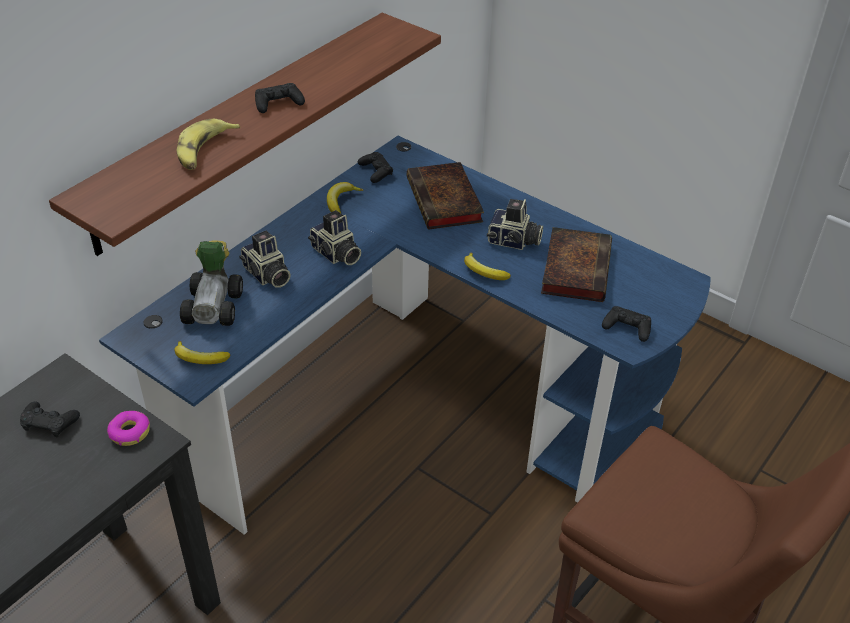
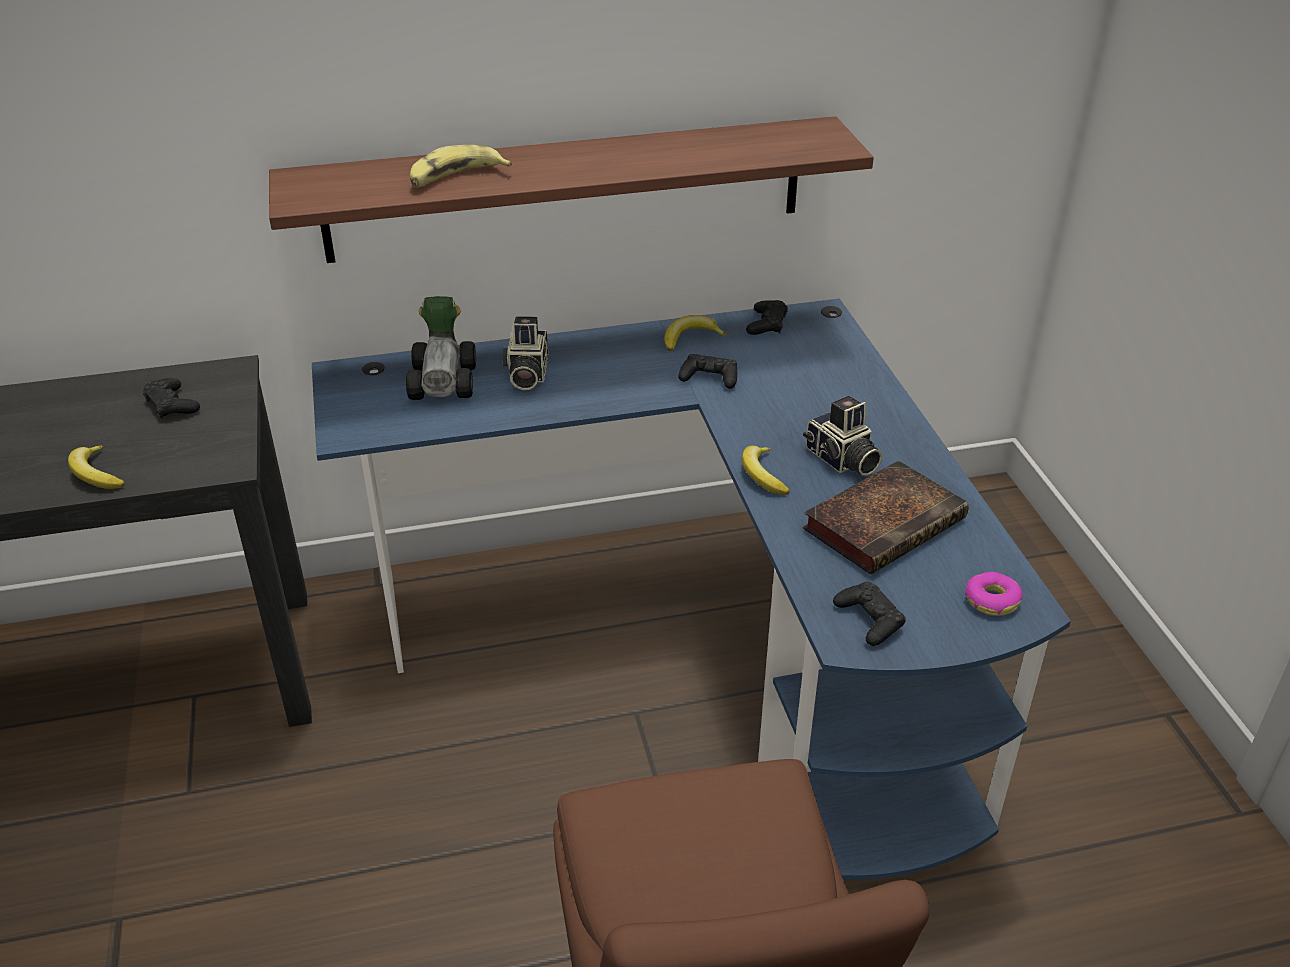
camera: 40 degrees right, 5 degrees down
(129, 432) = (218, 445): donut -> donut (991, 600)
(200, 359) = (371, 420): banana -> banana (96, 474)
(216, 304) = (446, 379): toy car -> toy car turned 45 degrees counterclockwise
(278, 103) = (590, 162): black game controller -> black game controller (709, 377)
(335, 254) = (620, 385): camera -> none
(445, 202) = (809, 385): book -> none

